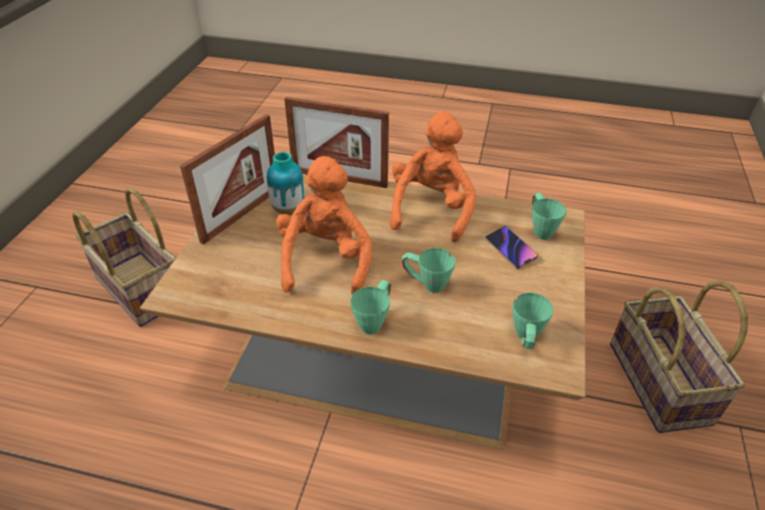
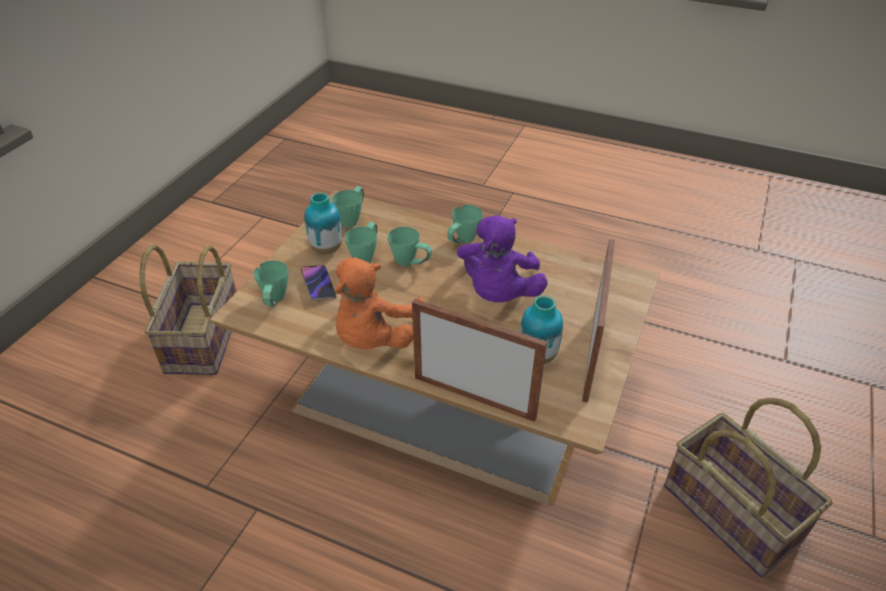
camera: 170 degrees left, 0 degrees up
(241, 215) = (591, 355): picture frame -> picture frame turned 150 degrees clockwise
(325, 260) = (498, 293): orange plush toy -> purple plush toy
(480, 287) = (366, 256): none -> green mug
(529, 291) = (326, 249): none -> vase

